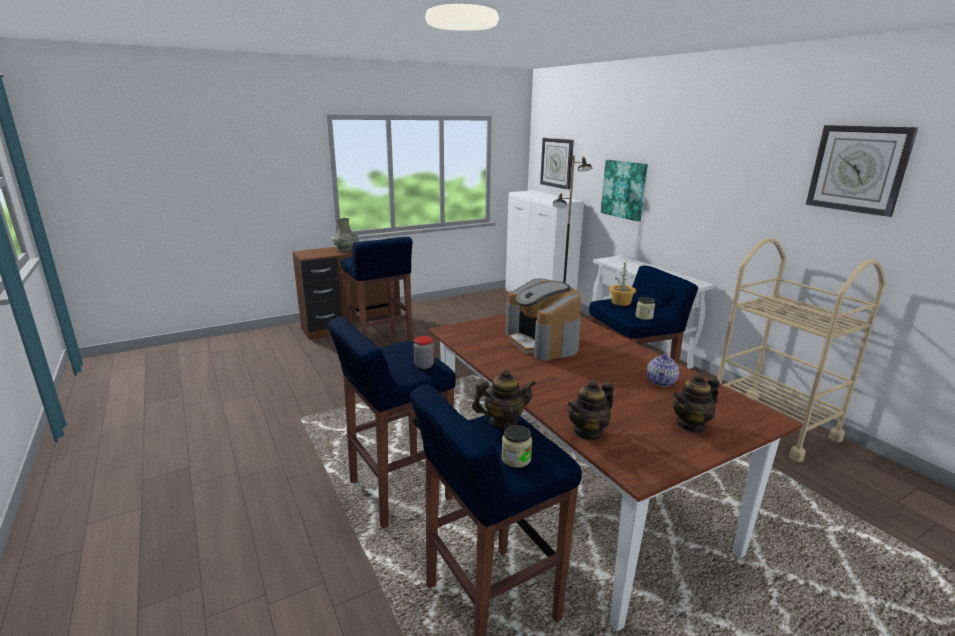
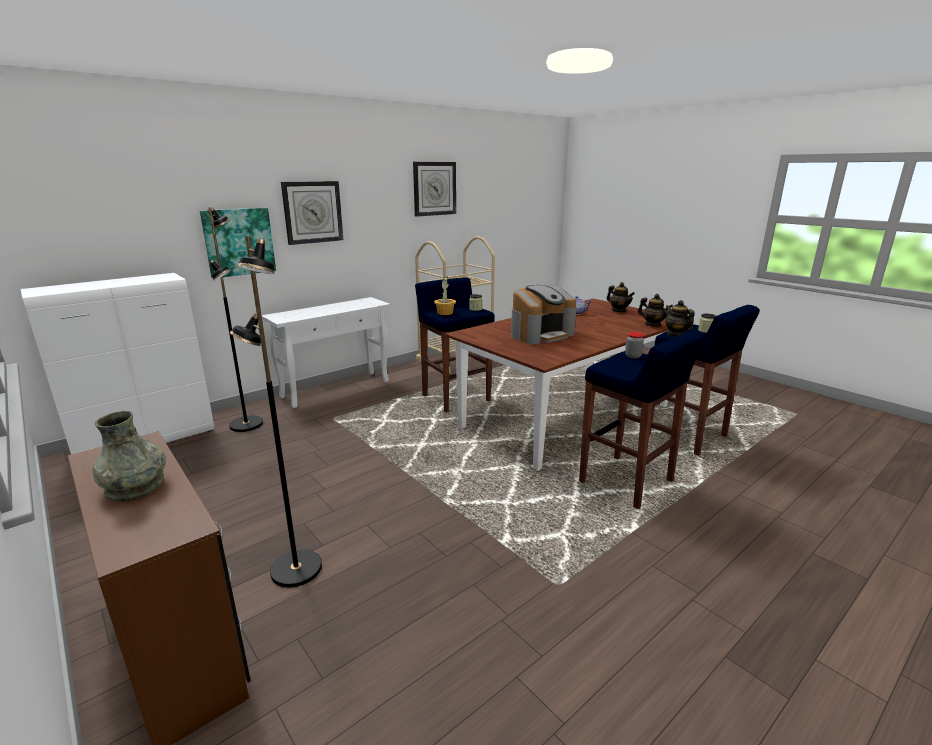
camera: 100 degrees left, 0 degrees up
(380, 344) = (295, 570): blue stool -> black floor lamp
(557, 163) = (75, 231): wall clock -> wall clock (312, 212)

